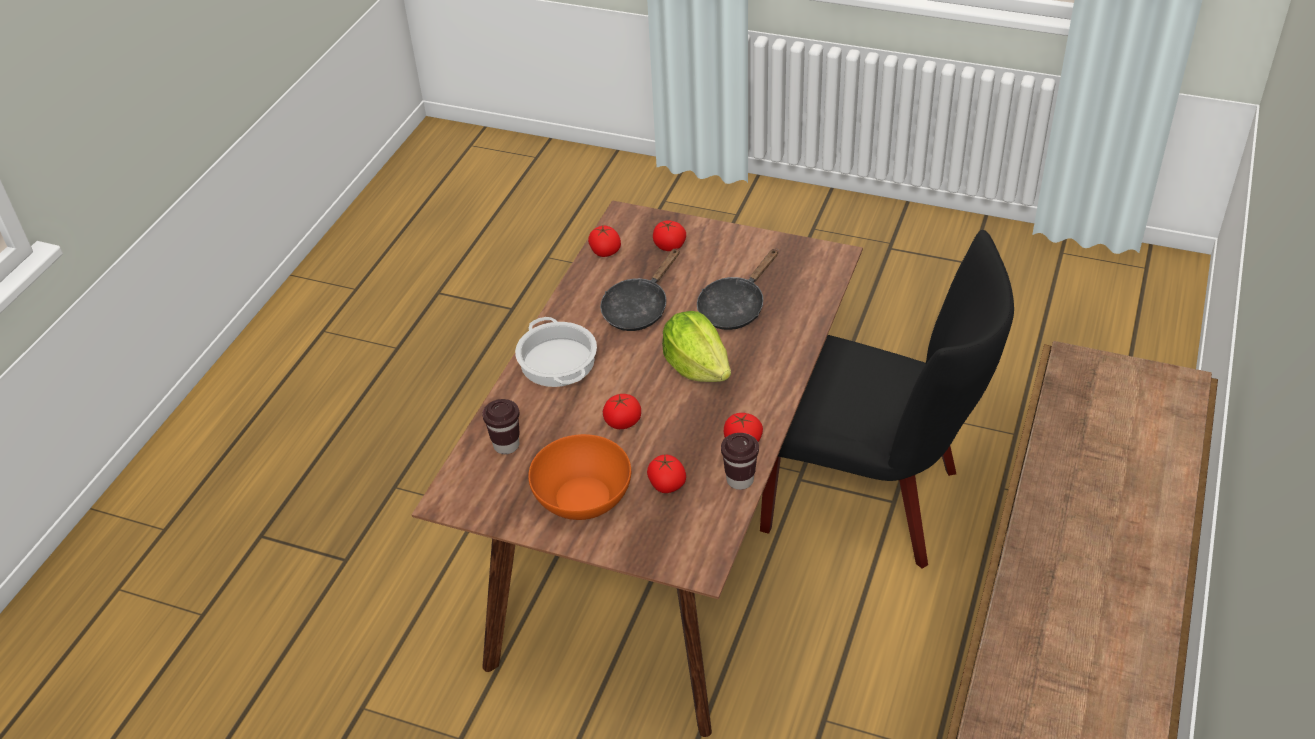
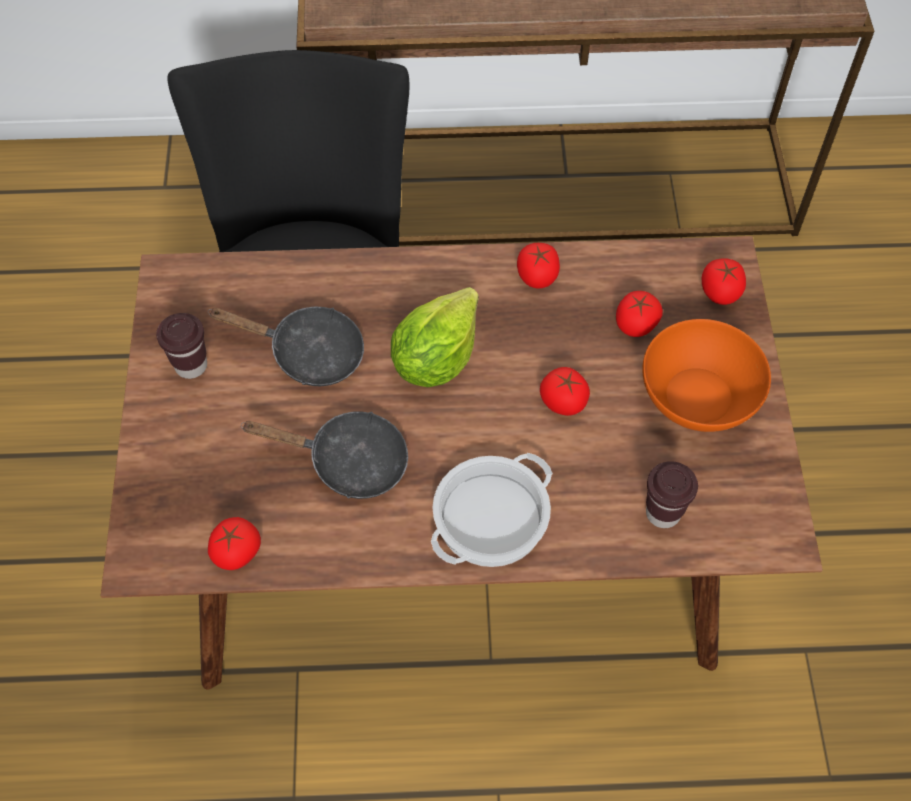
camera: 115 degrees left, 15 degrees up
(669, 246) = (200, 472): tomato -> tomato (720, 292)
(740, 480) = (594, 262): brown cup -> brown cup (191, 365)

